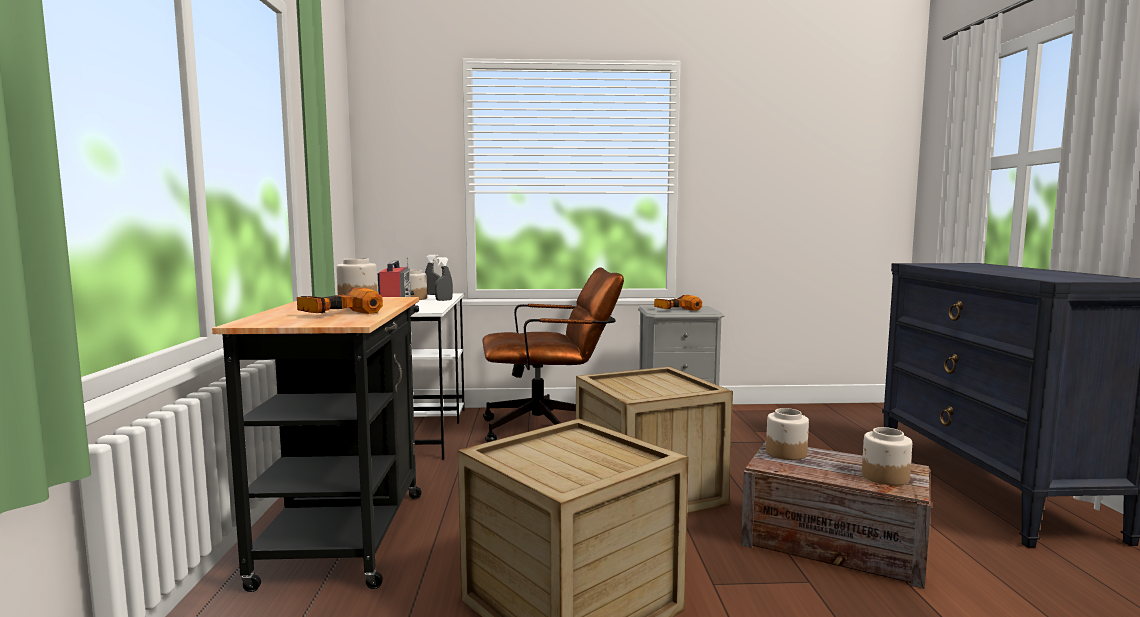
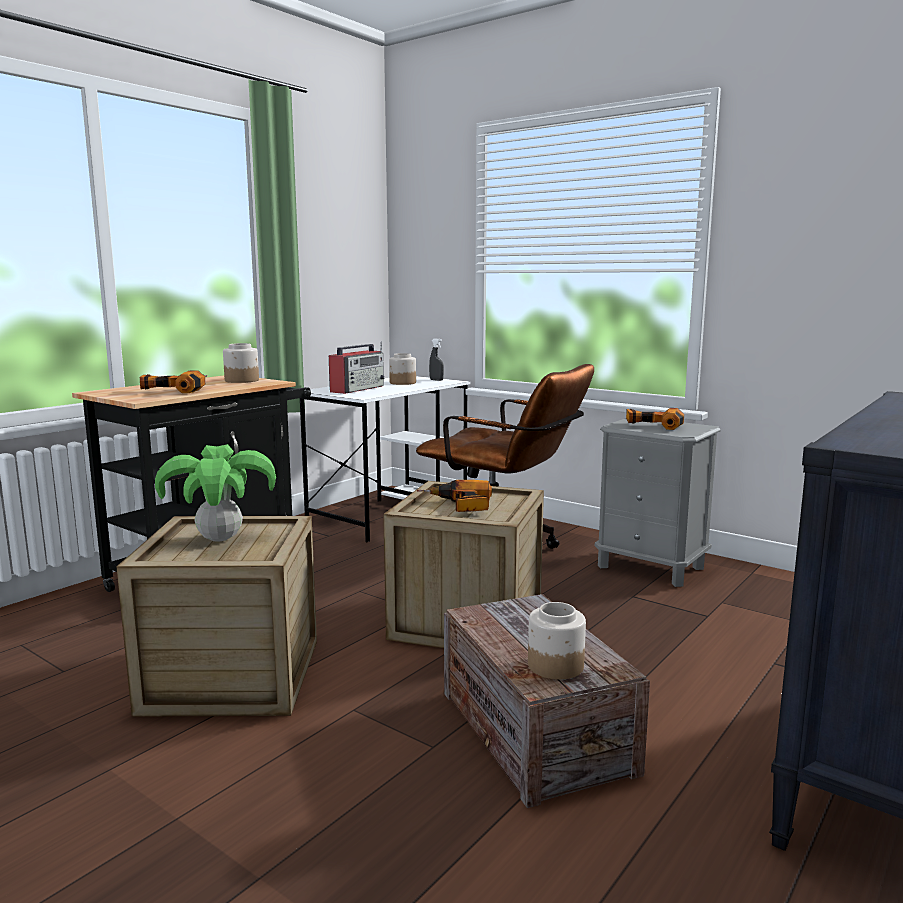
camera: 40 degrees right, 5 degrees up
(444, 300) = (419, 387): grey spray bottle -> none
(558, 455) = (219, 538): none -> potted plant
(650, 388) = (459, 506): none -> power drill
(786, 453) = (524, 611): jar -> none

